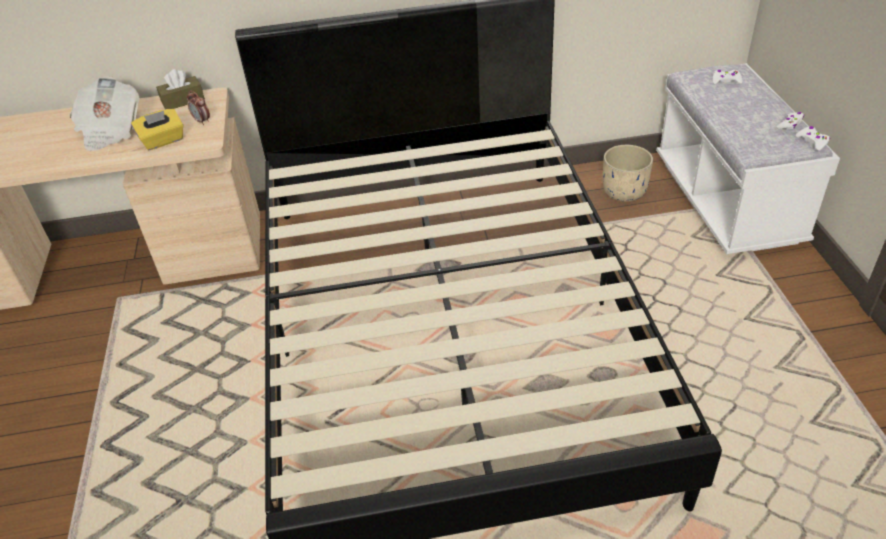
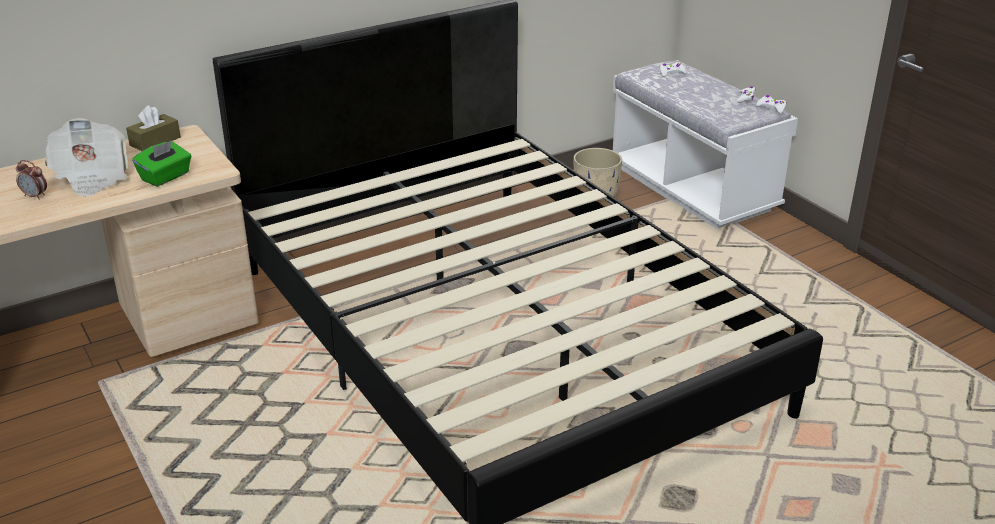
camera: 25 degrees left, 10 degrees down
(163, 141) = (166, 177): yellow tissue box -> green tissue box
(202, 121) = (196, 155): alarm clock -> alarm clock (35, 196)

